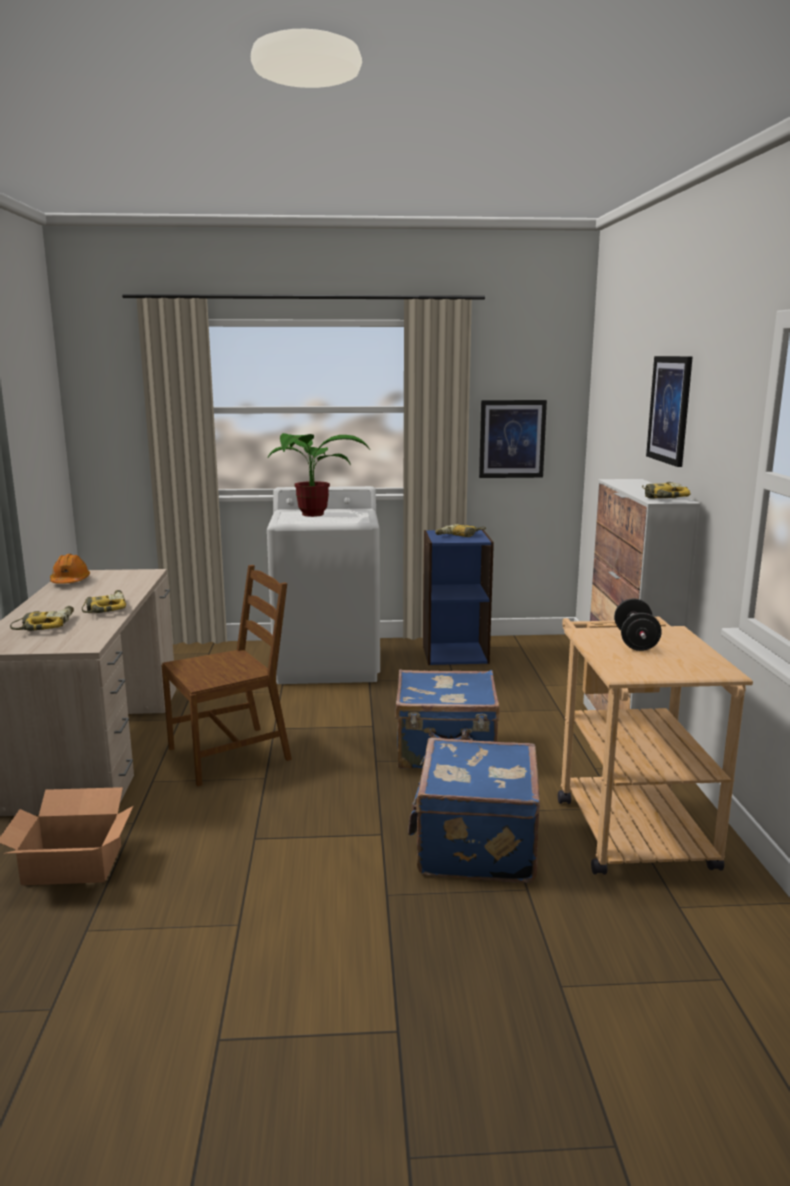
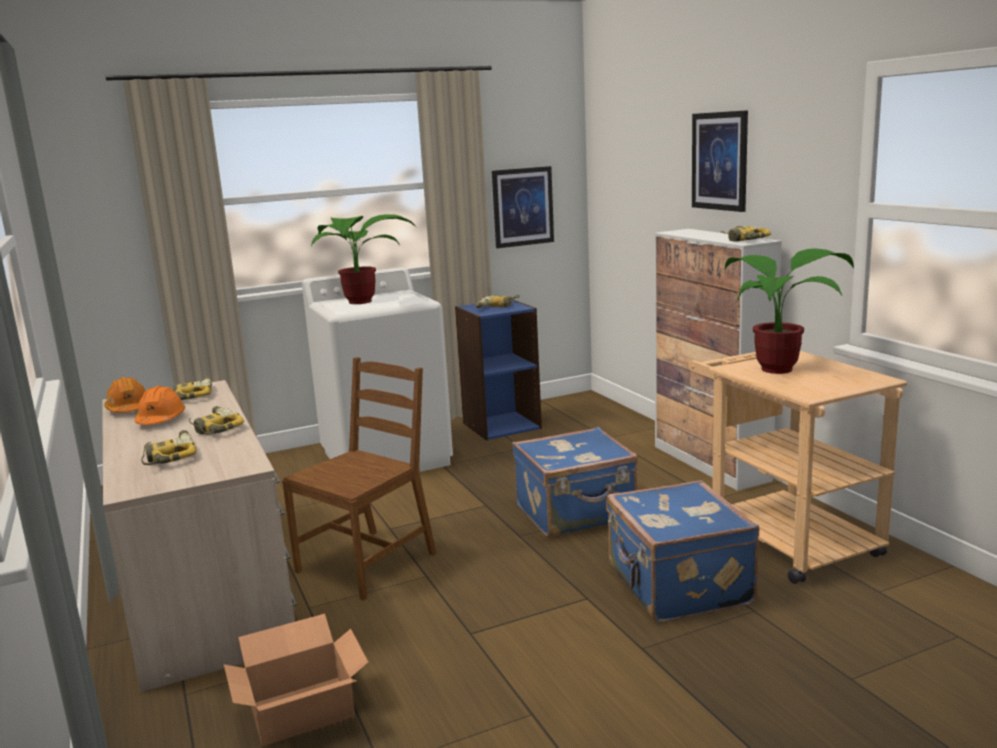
camera: 20 degrees left, 0 degrees up
(79, 594) = (161, 420): none -> orange hard hat
(126, 578) = (191, 395): none -> power drill
(635, 641) = (781, 368): black dumbbell -> potted plant

